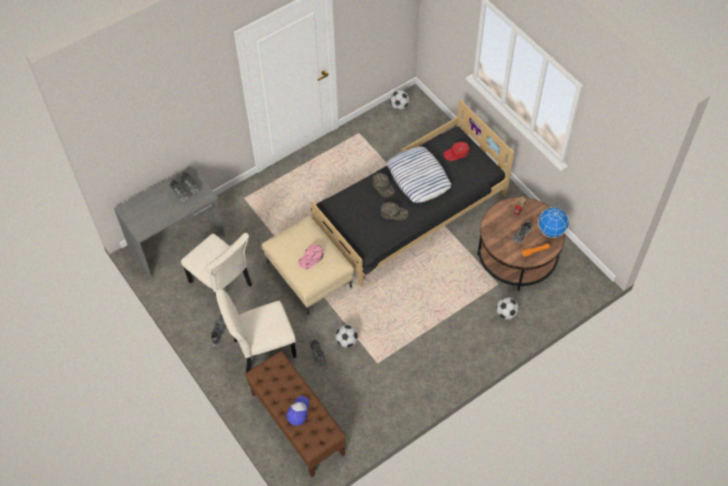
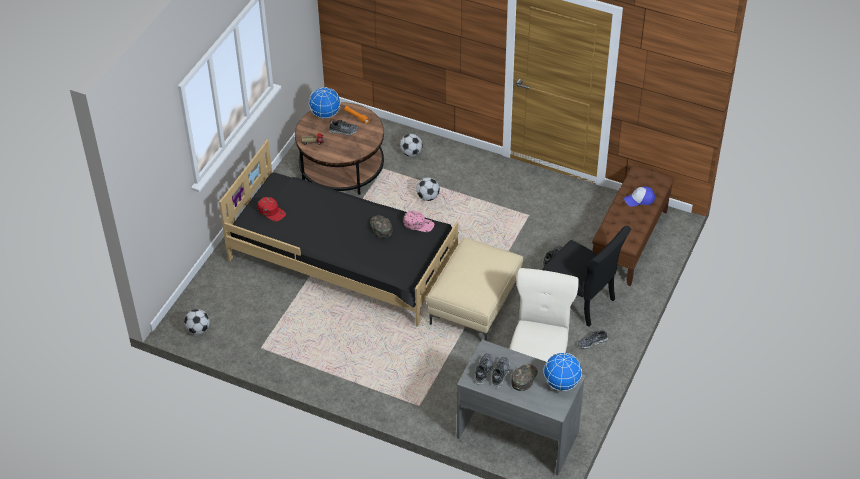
camera: 120 degrees left, 10 degrees down
(143, 224) = (561, 383): none -> globe
(261, 349) = (581, 301): beige chair -> black chair
(311, 258) = (481, 262): pink cap -> pink cap (418, 224)
(347, 341) = (524, 245): football -> football (428, 197)
(383, 186) = (353, 248): green cap -> green cap (523, 378)
(418, 178) = (323, 227): pillow -> none

